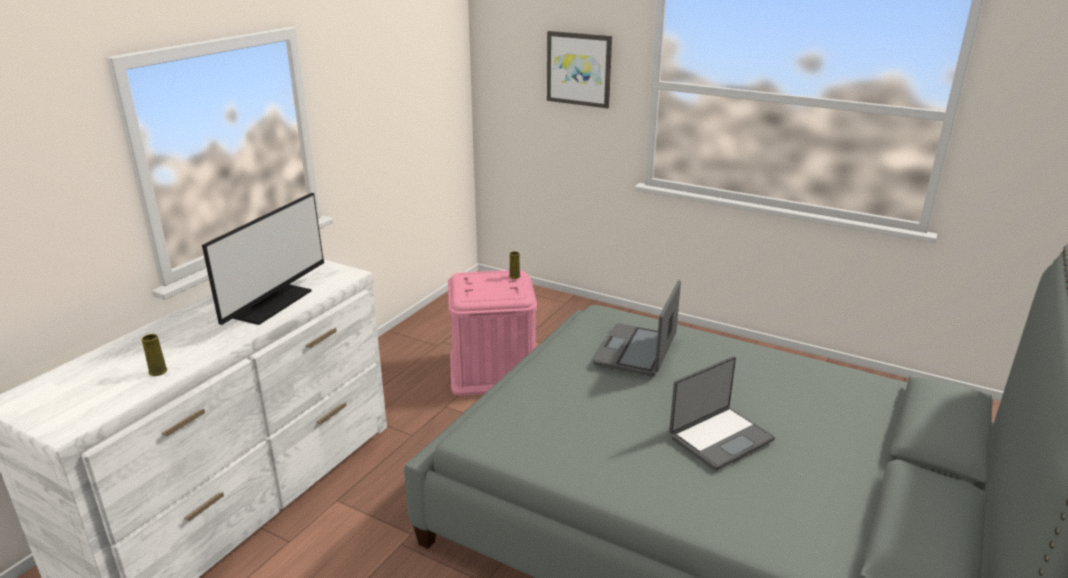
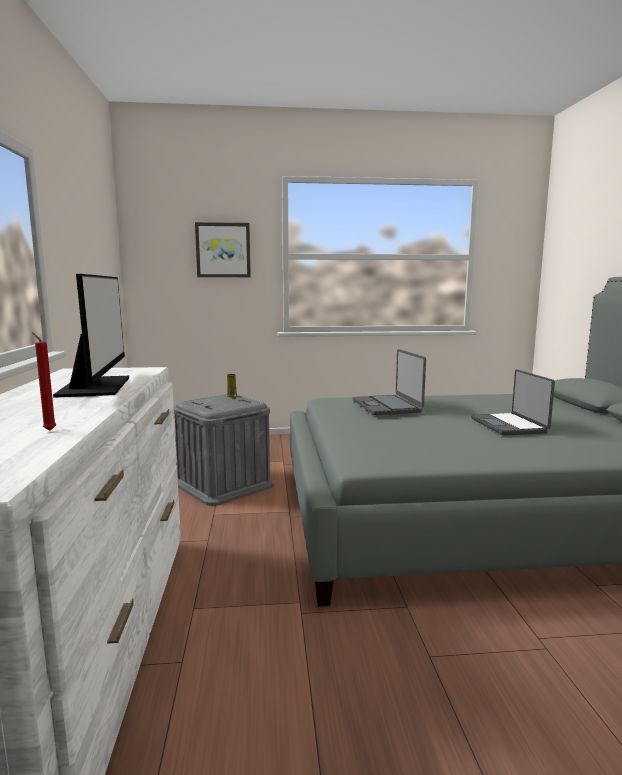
camera: 35 degrees left, 15 degrees down
(158, 371) = (48, 430): yellow vase -> red candle
(493, 369) = (224, 484): pink storage box -> grey storage box
(720, 438) = (509, 425): laptop -> laptop turned 150 degrees clockwise

